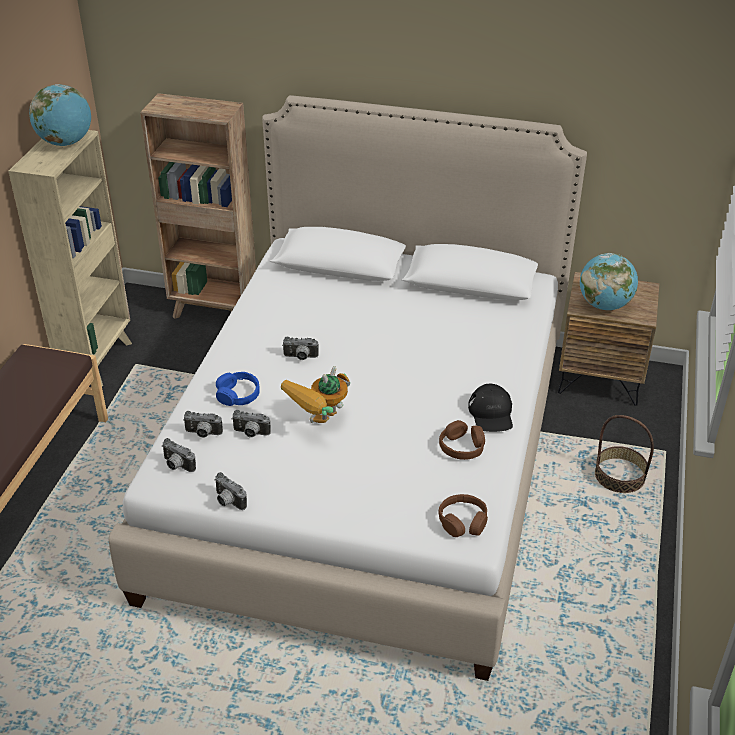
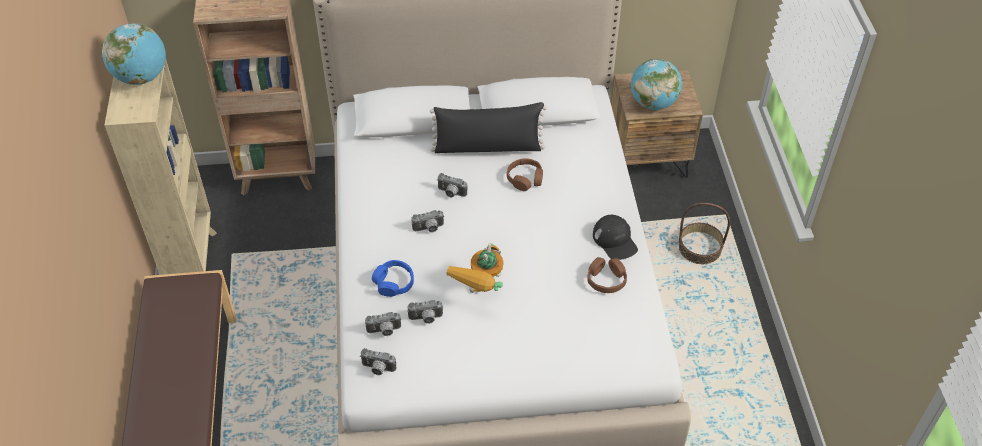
camera: 20 degrees left, 10 degrees up
(227, 501) = (439, 390): camera -> camera (451, 193)
(401, 302) = (488, 147): none -> black pillow
(463, 521) = (638, 350): brown headphones -> brown headphones (525, 179)

